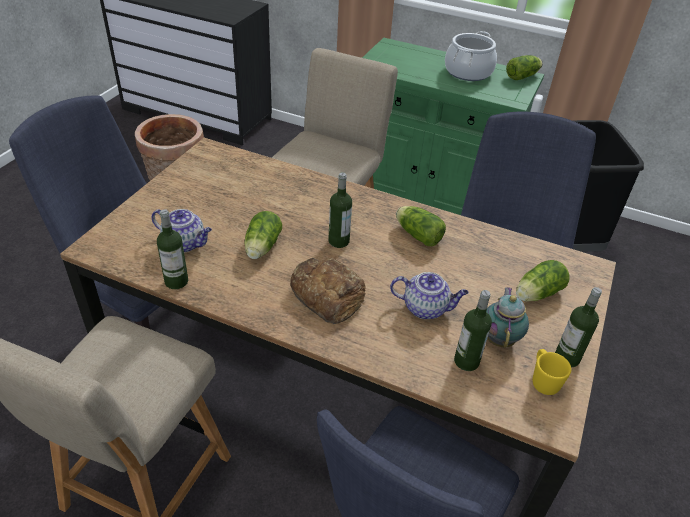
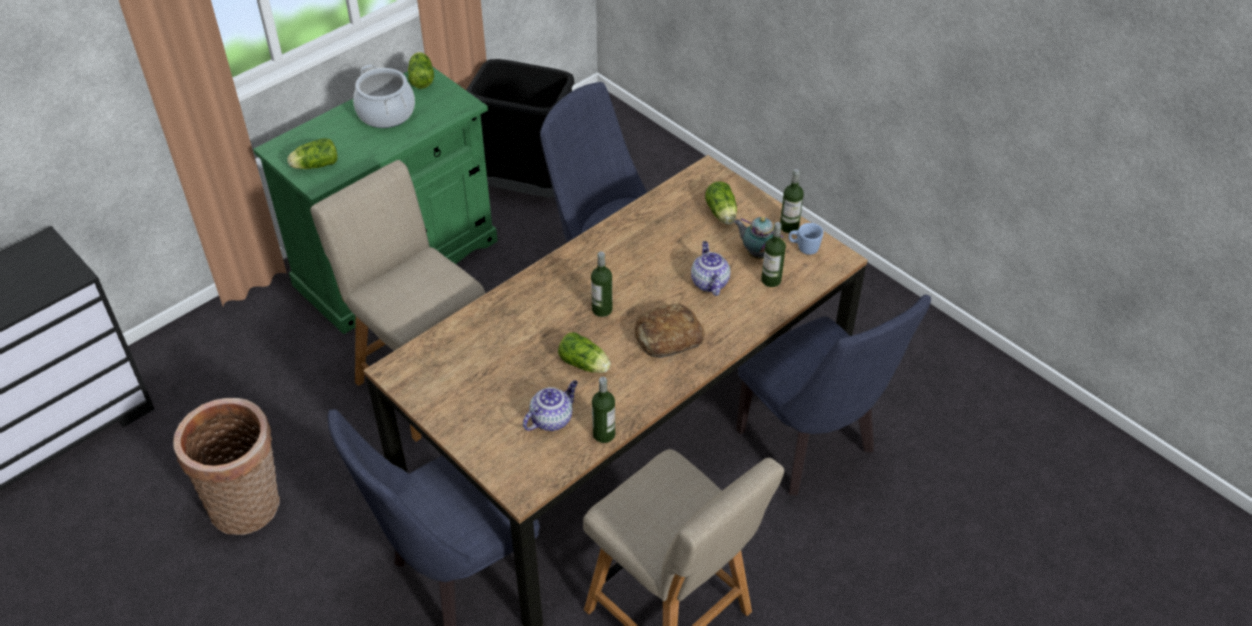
camera: 65 degrees left, 5 degrees up
(417, 234) = (618, 255): lettuce -> lettuce (314, 165)
(426, 308) = (709, 282): teapot -> teapot turned 45 degrees counterclockwise
(543, 381) = (804, 248): yellow mug -> blue mug

